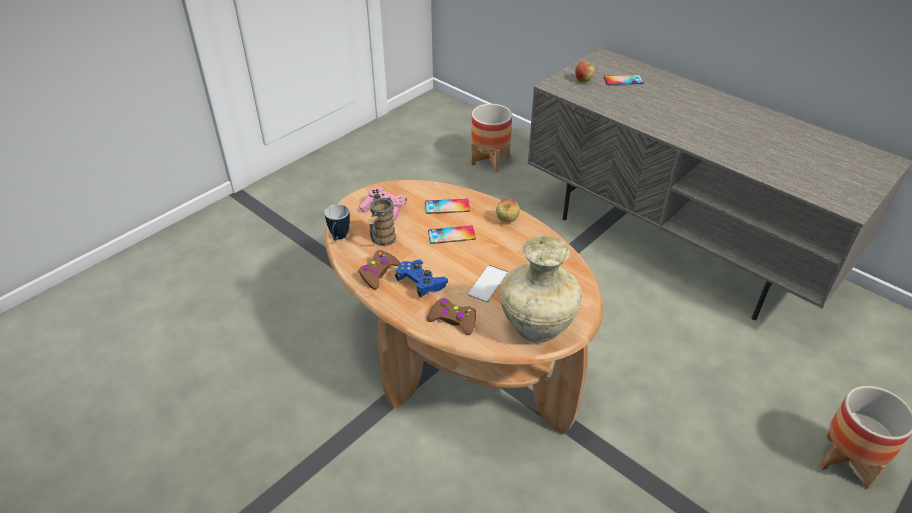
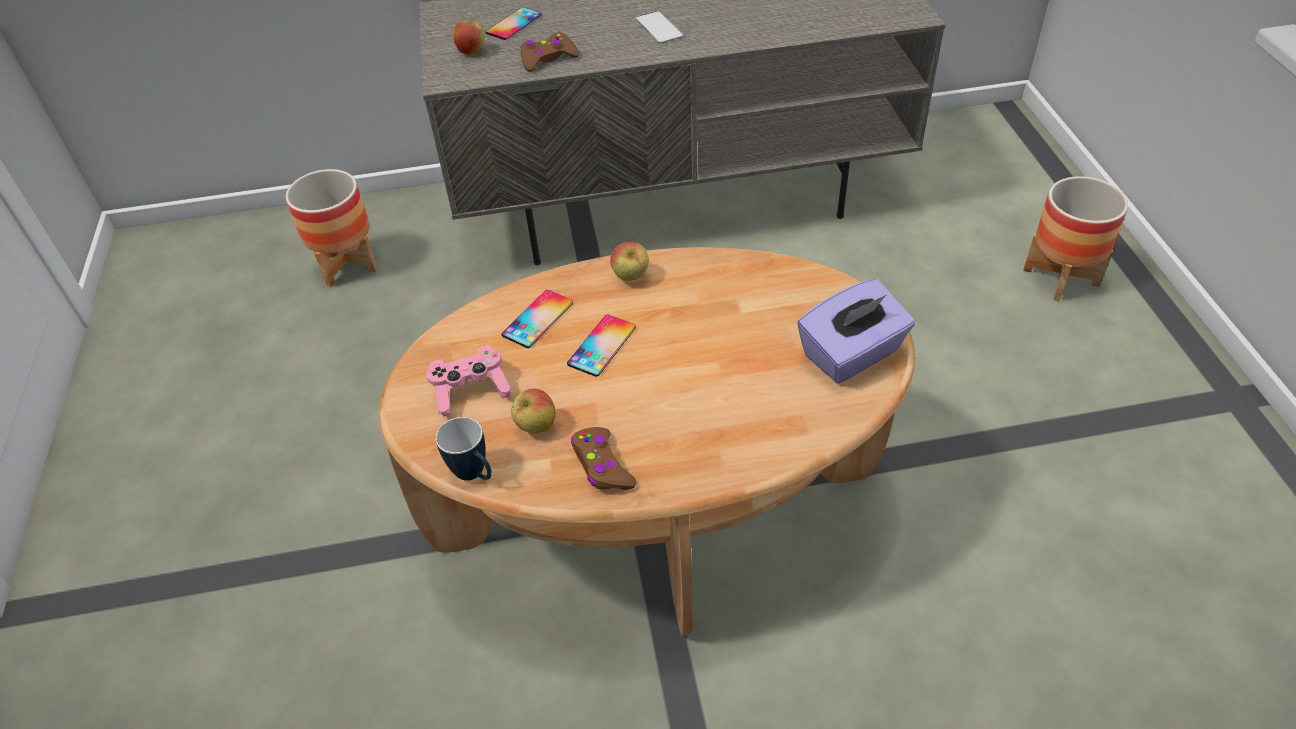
camera: 50 degrees left, 5 degrees up
(382, 241) = (536, 427): mug -> apple
(420, 283) = (669, 429): blue game controller -> none
(453, 320) = (772, 432): brown game controller -> brown game controller (548, 59)
(488, 283) = (733, 360): phone -> phone (659, 28)
(538, 326) = (852, 354): beige vase -> purple tissue box

